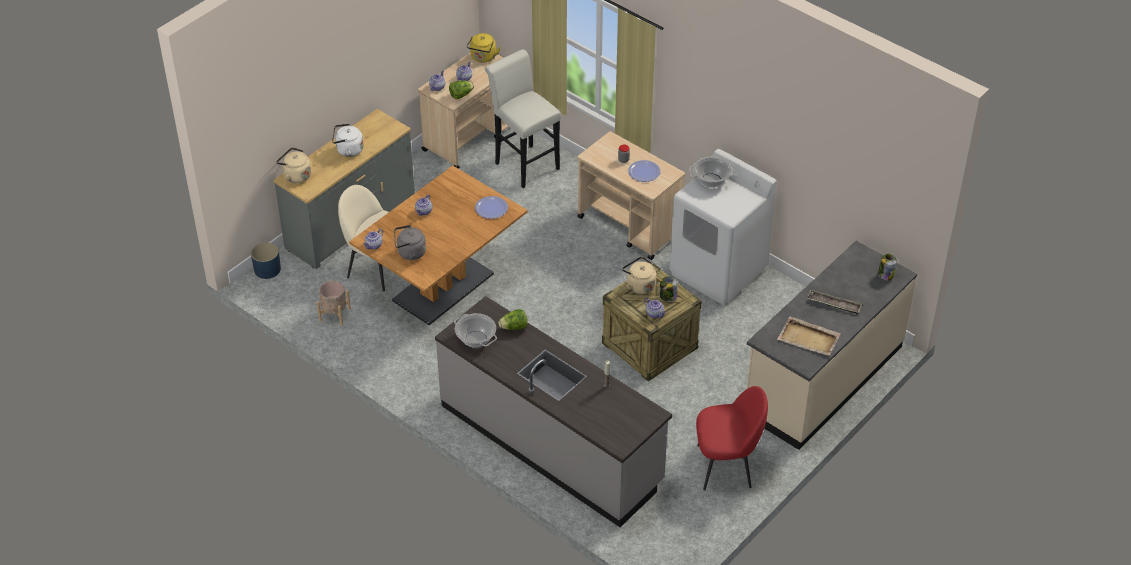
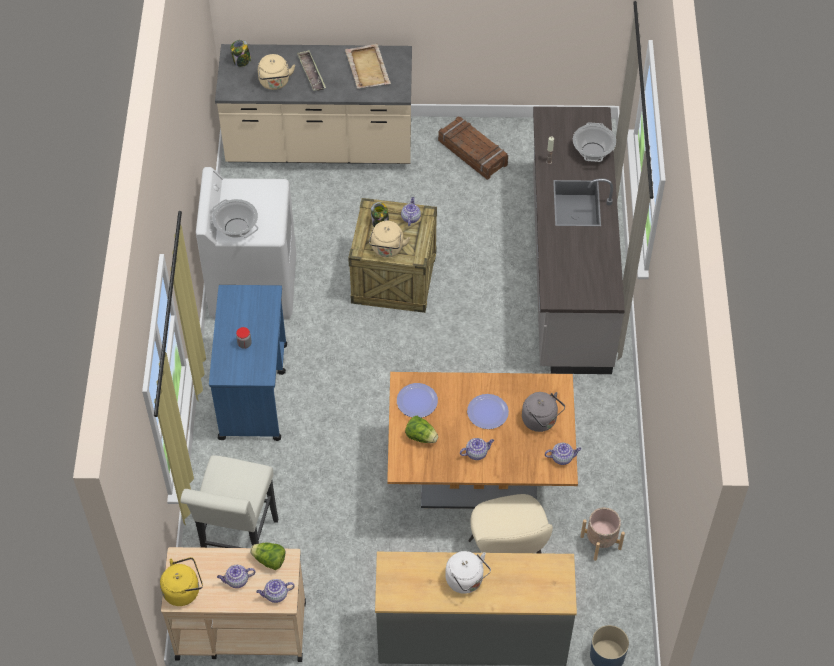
camera: 130 degrees left, 10 degrees up
(296, 175) = (549, 597): beige kettle -> beige kettle (275, 83)
(476, 339) = (596, 278): cooking pot -> cooking pot (592, 151)
(514, 327) = (554, 262): lettuce -> lettuce (421, 436)
(630, 226) = (253, 390): beige cart -> blue cart
(644, 172) = (247, 316): plate -> plate (487, 412)
(726, 466) = (473, 152): red chair -> crate

